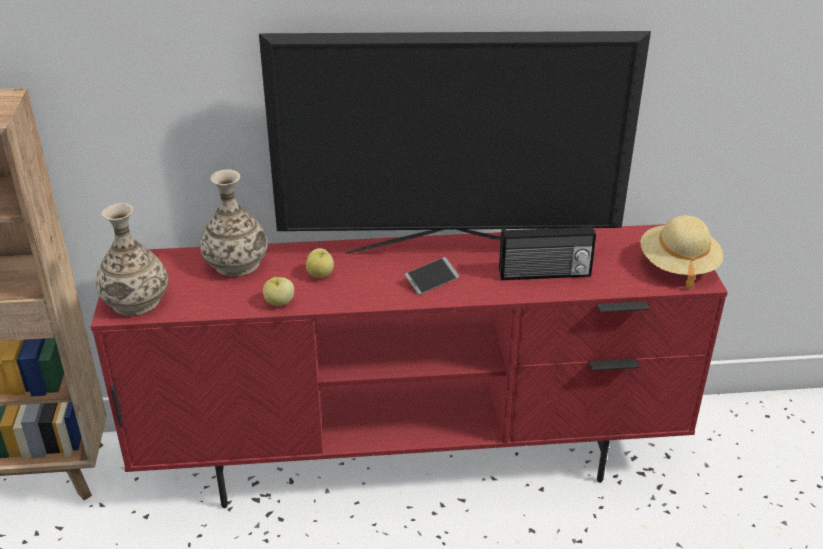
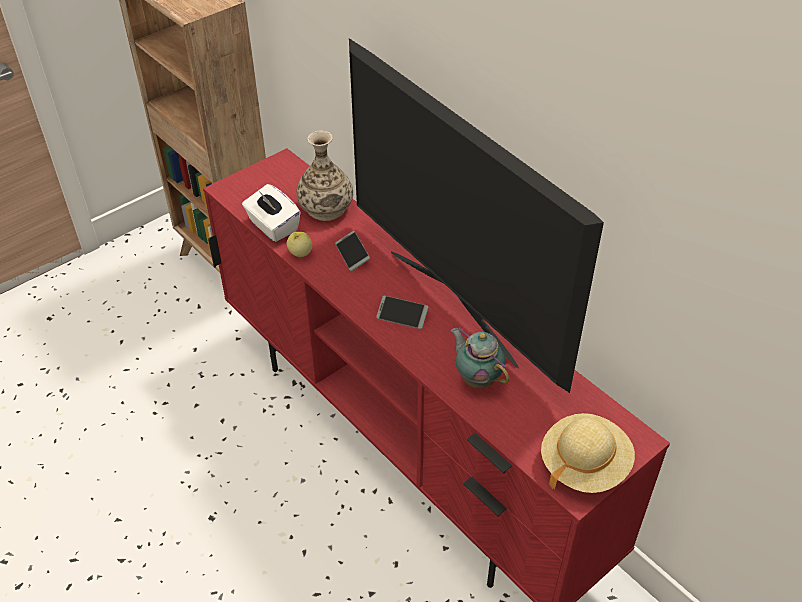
camera: 55 degrees right, 10 degrees up
(135, 301) = (243, 190): vase -> none
(218, 304) = (273, 226): none -> white tissue box
(320, 274) = (352, 254): apple -> phone
(544, 274) = (477, 378): radio -> teapot

